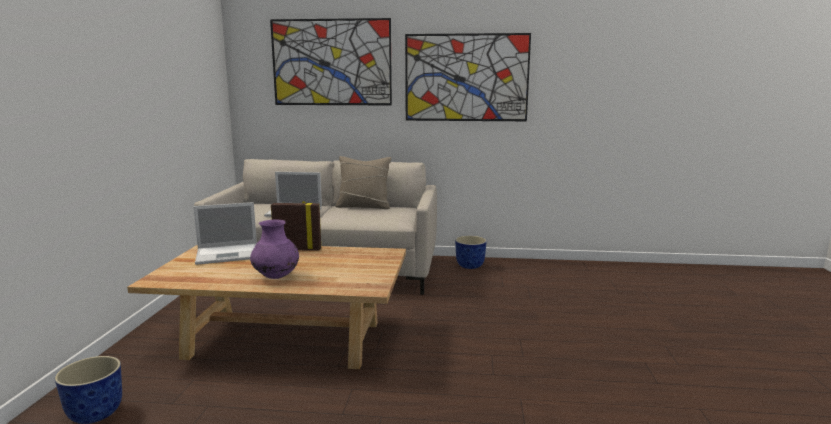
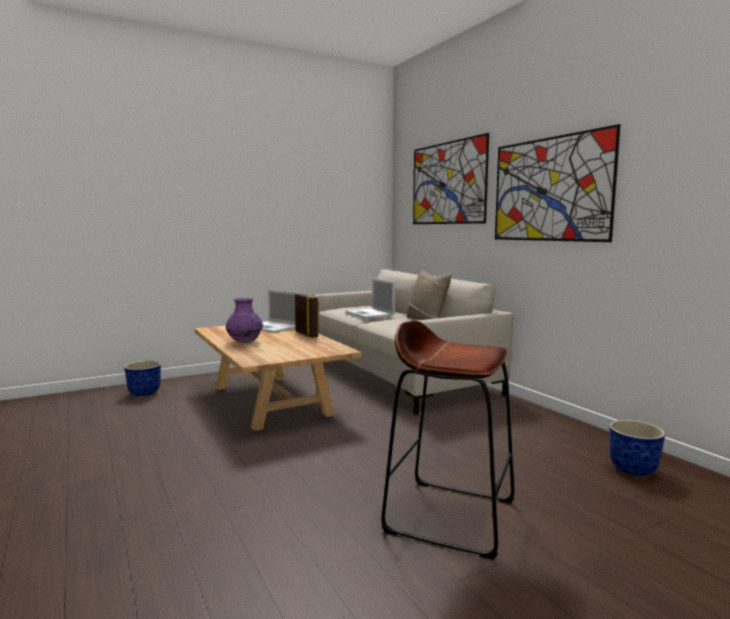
camera: 55 degrees right, 5 degrees down
(470, 266) = (520, 413): planter -> planter (634, 470)
(601, 340) = (450, 515): none -> brown stool

